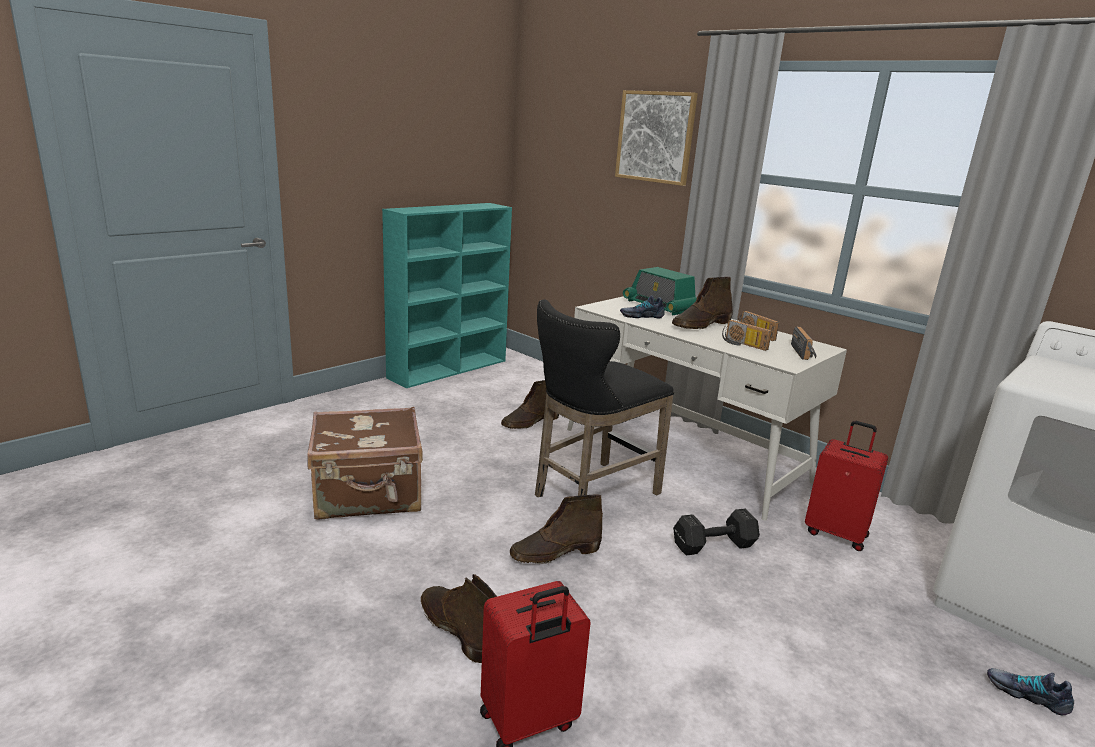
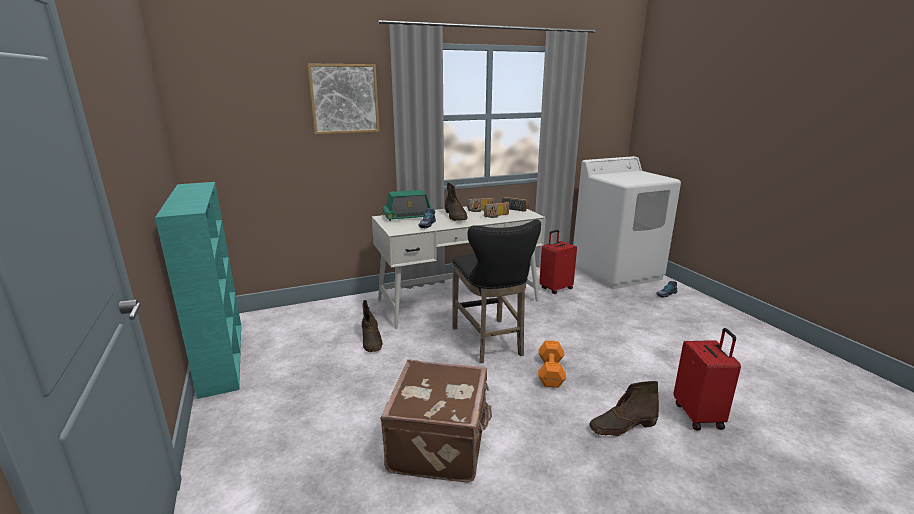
camera: 65 degrees left, 0 degrees up
(554, 553) = (551, 372): brown boot -> orange dumbbell
(711, 545) = (557, 321): black dumbbell -> none

